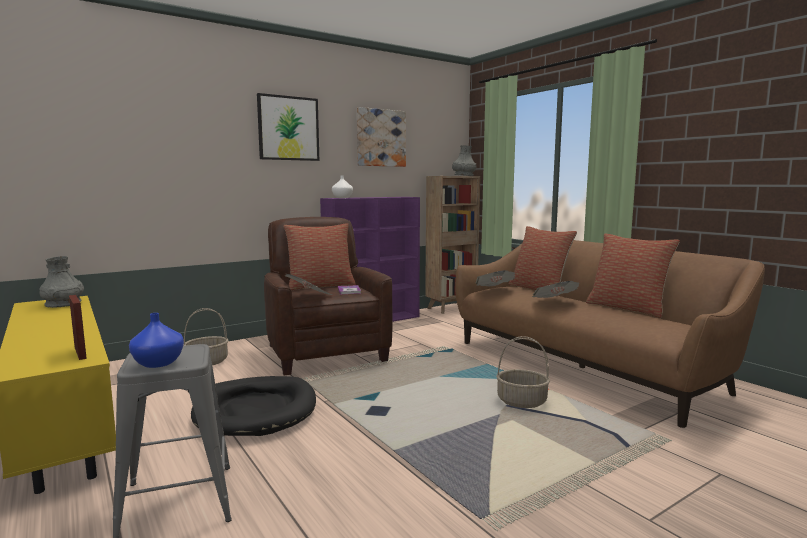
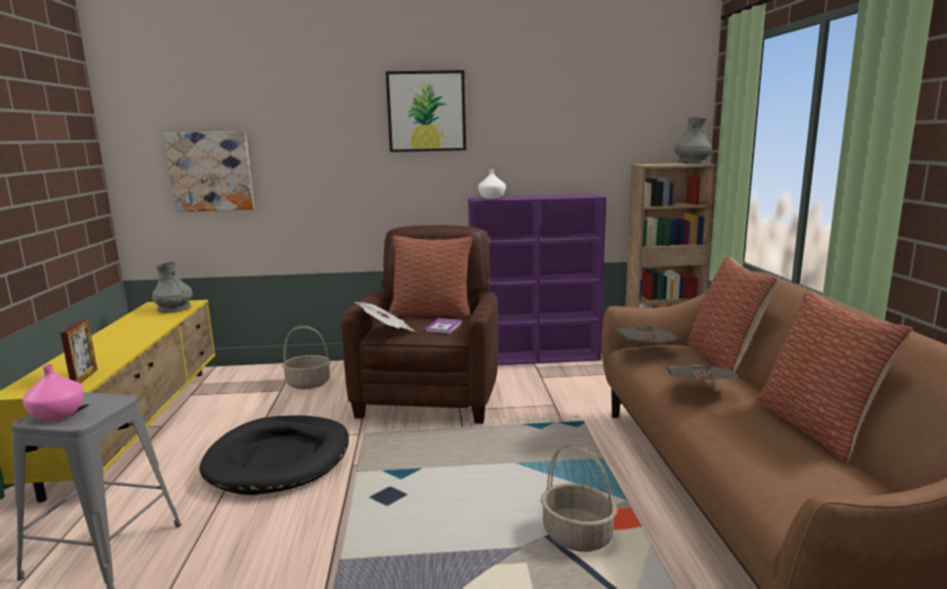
camera: 30 degrees right, 5 degrees up
(158, 363) = (58, 414): blue vase -> pink vase
(380, 138) = (559, 114): picture -> picture (211, 171)

